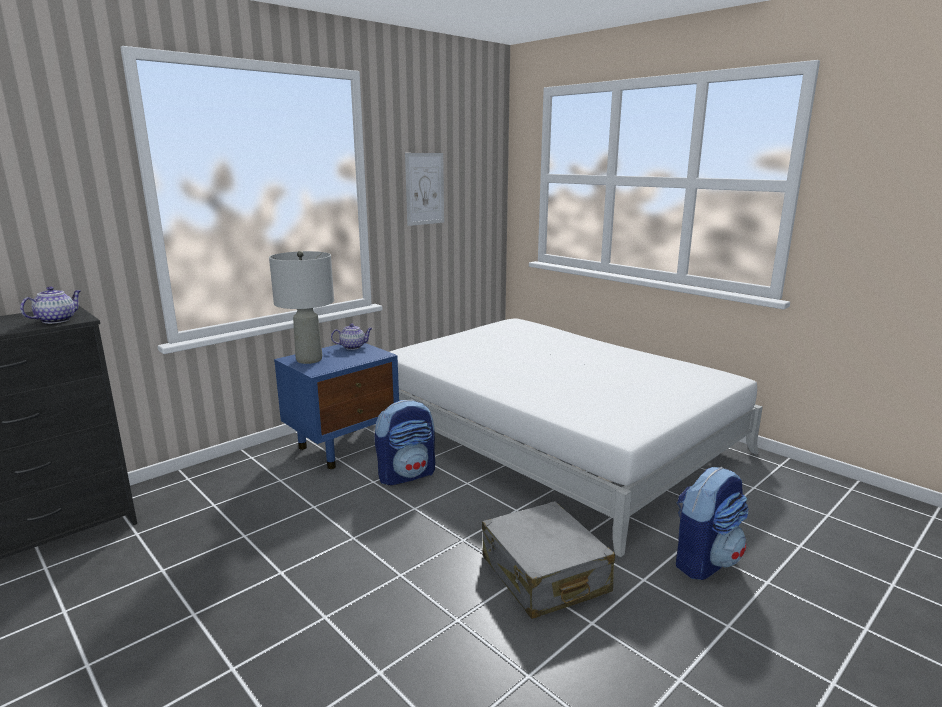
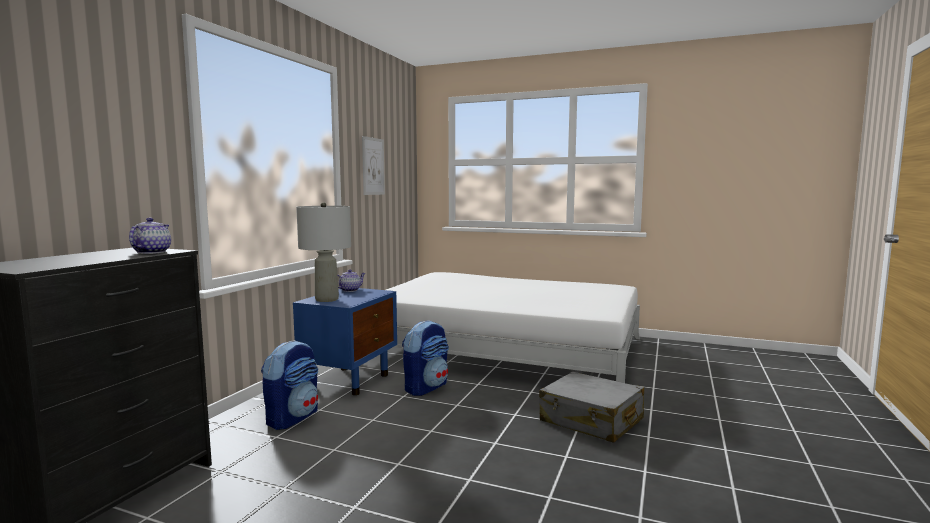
camera: 25 degrees left, 10 degrees down
(704, 560) = (672, 393): backpack -> backpack (292, 418)

